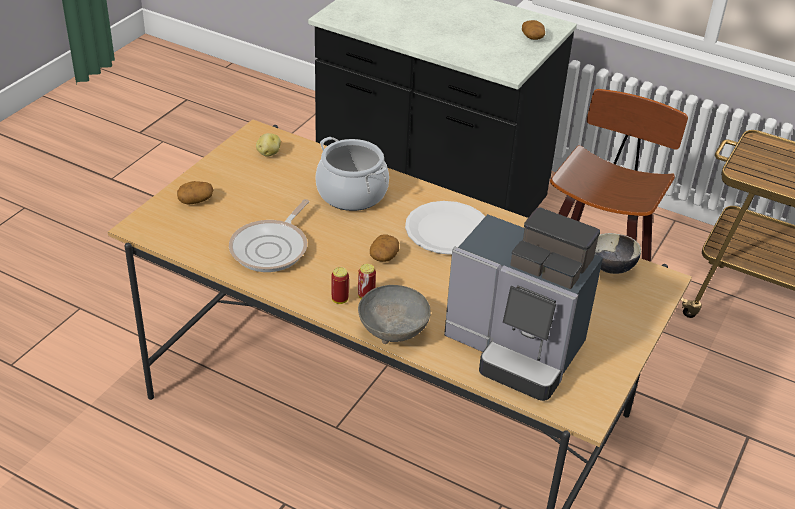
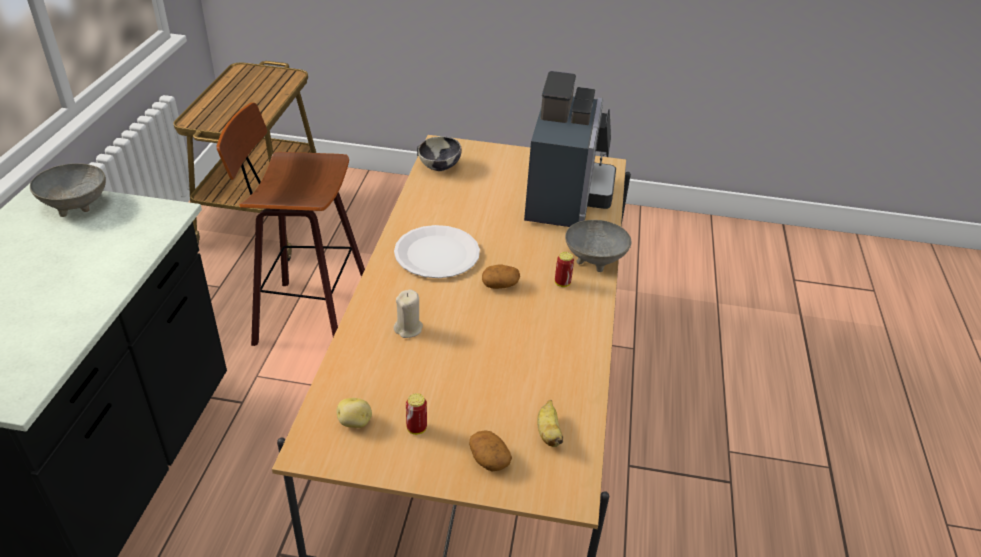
camera: 110 degrees left, 0 degrees up
(197, 233) = (548, 433): none -> banana
(272, 248) = (536, 363): frying pan -> none
(340, 299) = (578, 298): can -> can (416, 428)
(351, 194) = (408, 328): cooking pot -> beige candle
(533, 37) = (77, 205): potato -> grey bowl

